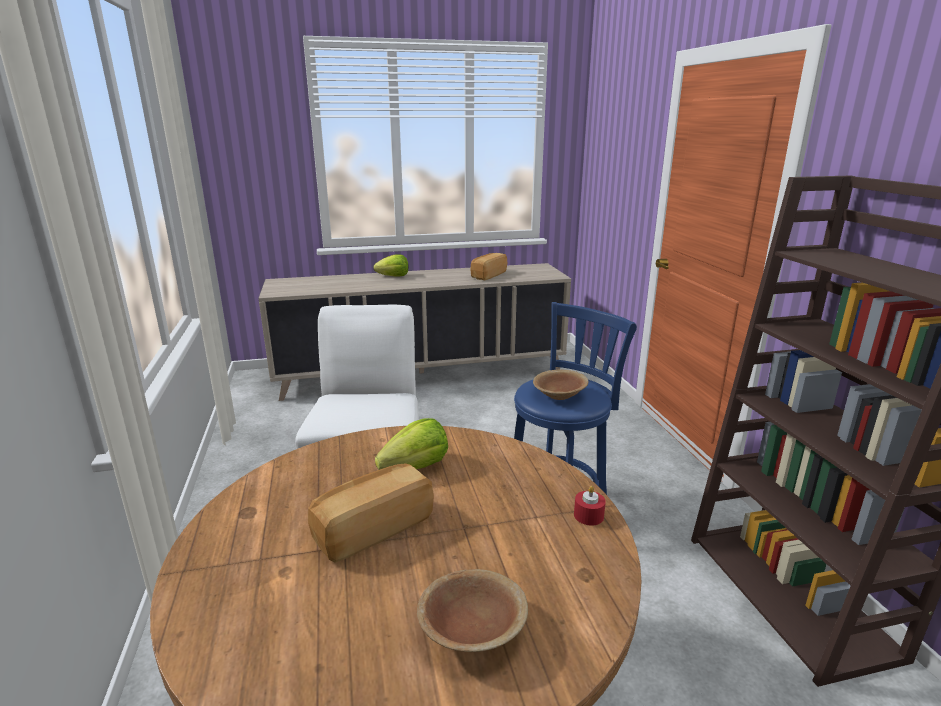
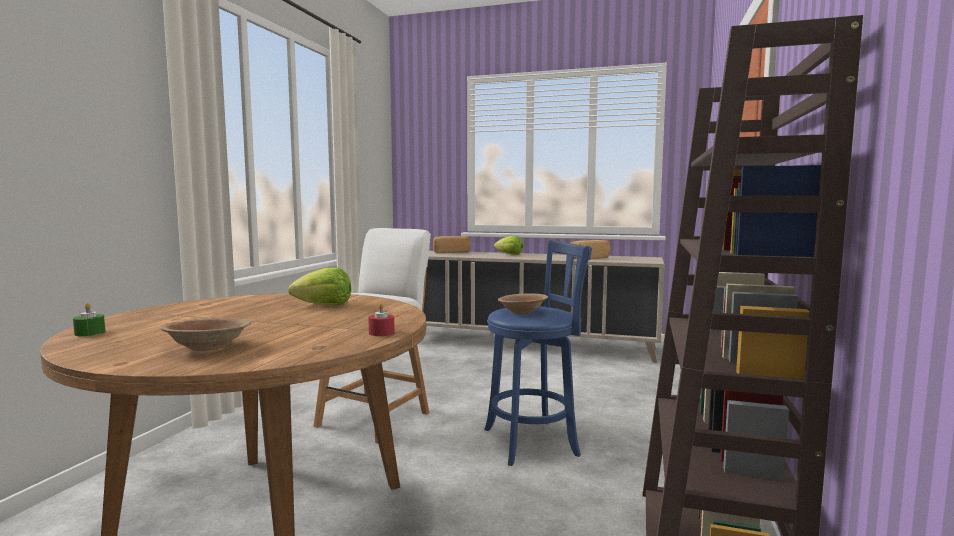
camera: 30 degrees right, 15 degrees down
(228, 665) = (90, 333): none -> green candle
(373, 528) = (248, 316): bread -> bread (451, 252)

